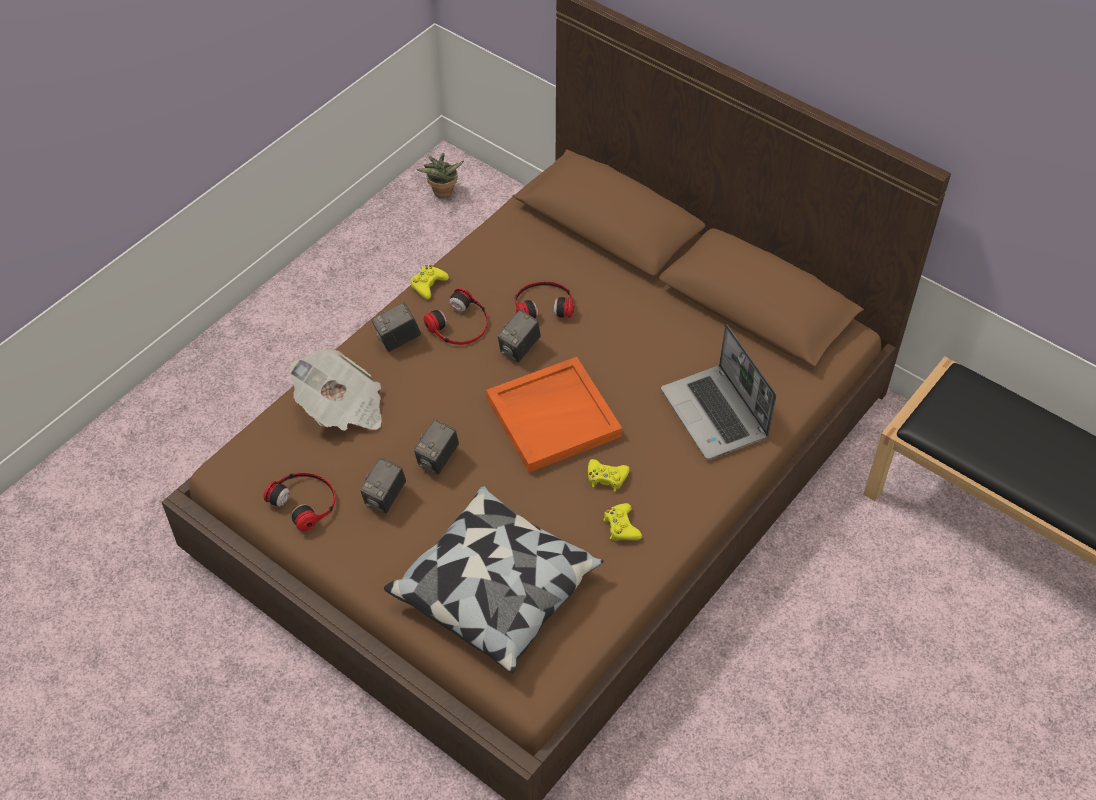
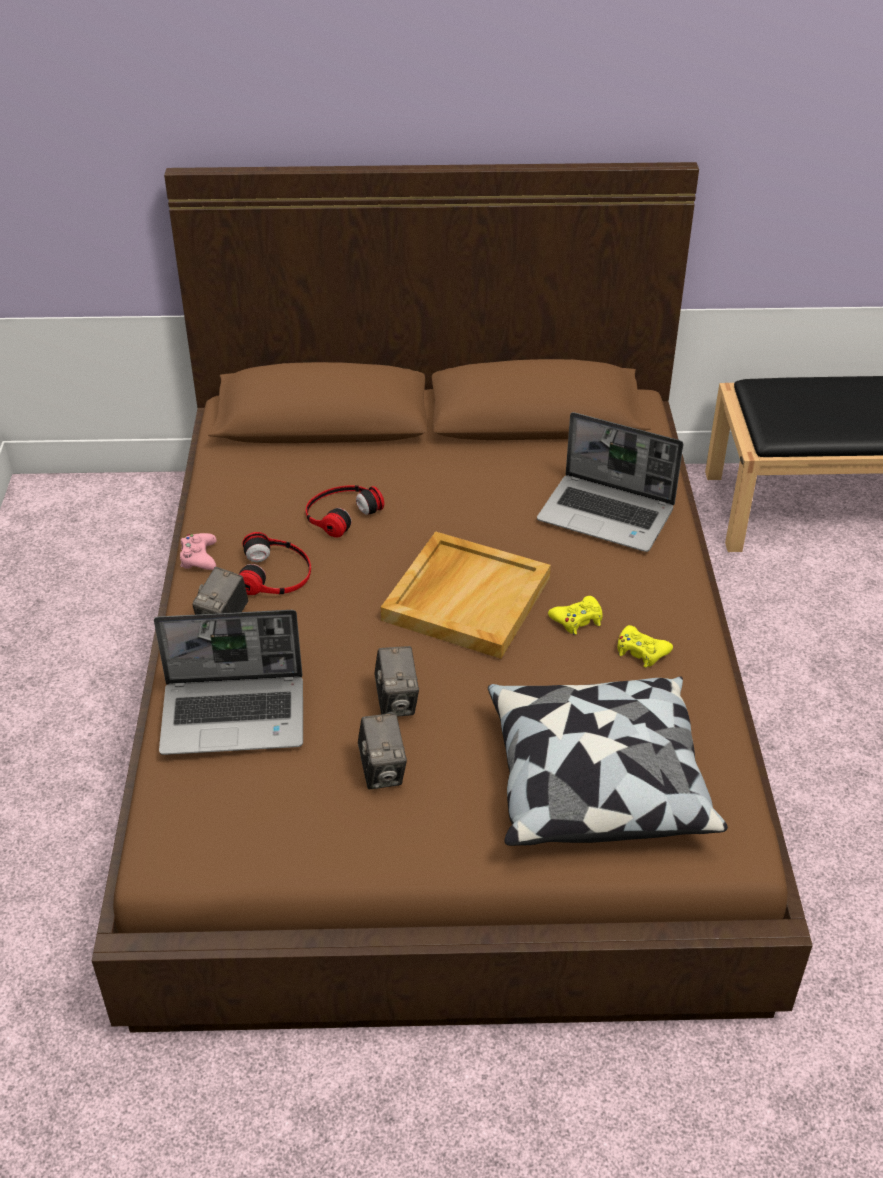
camera: 40 degrees left, 10 degrees down
(305, 501) = (296, 830): headphones -> none
(342, 408) = (235, 715): newspaper -> laptop
(428, 285) = (198, 557): yellow game controller -> pink game controller
(442, 194) = (63, 519): potted plant -> none
(519, 349) = (363, 561): camera -> none
(553, 416) = (466, 598): orange tray -> beige tray

